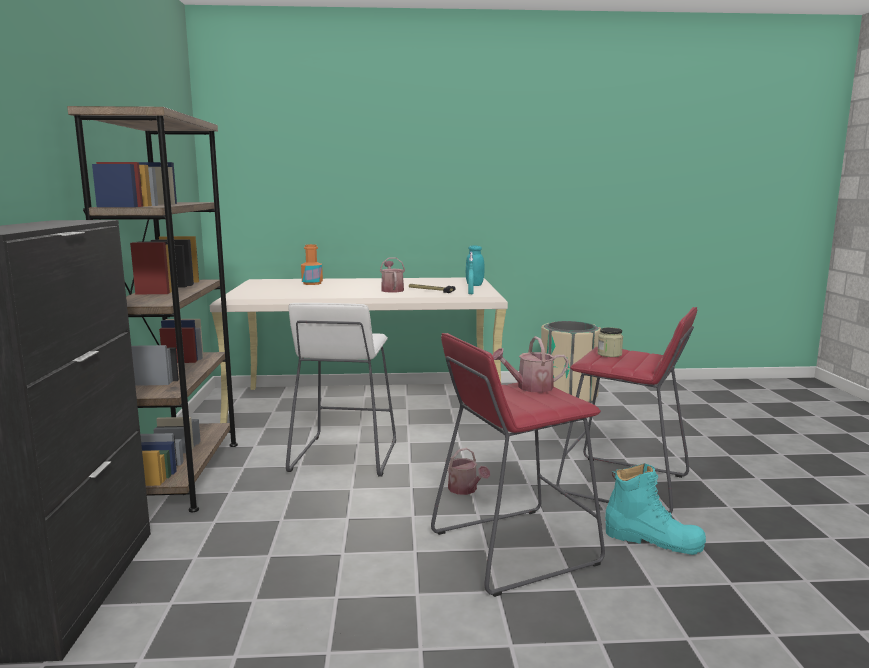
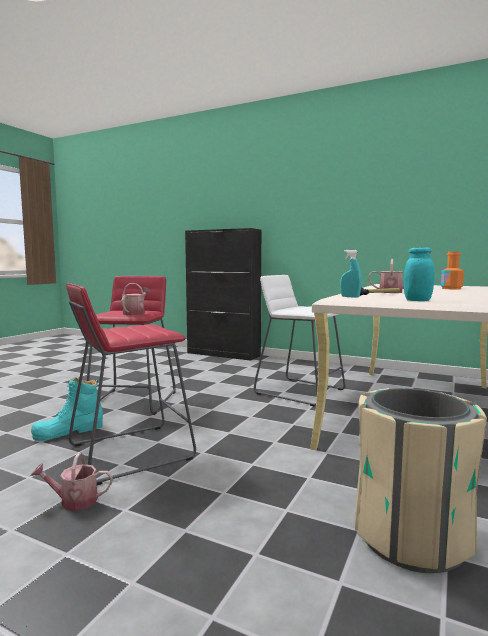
camera: 120 degrees right, 5 degrees down
(184, 475) = (308, 366): brown bookcase -> none
(465, 490) = (208, 407): watering can -> watering can (74, 501)
(609, 354) = (149, 329): jar -> none

